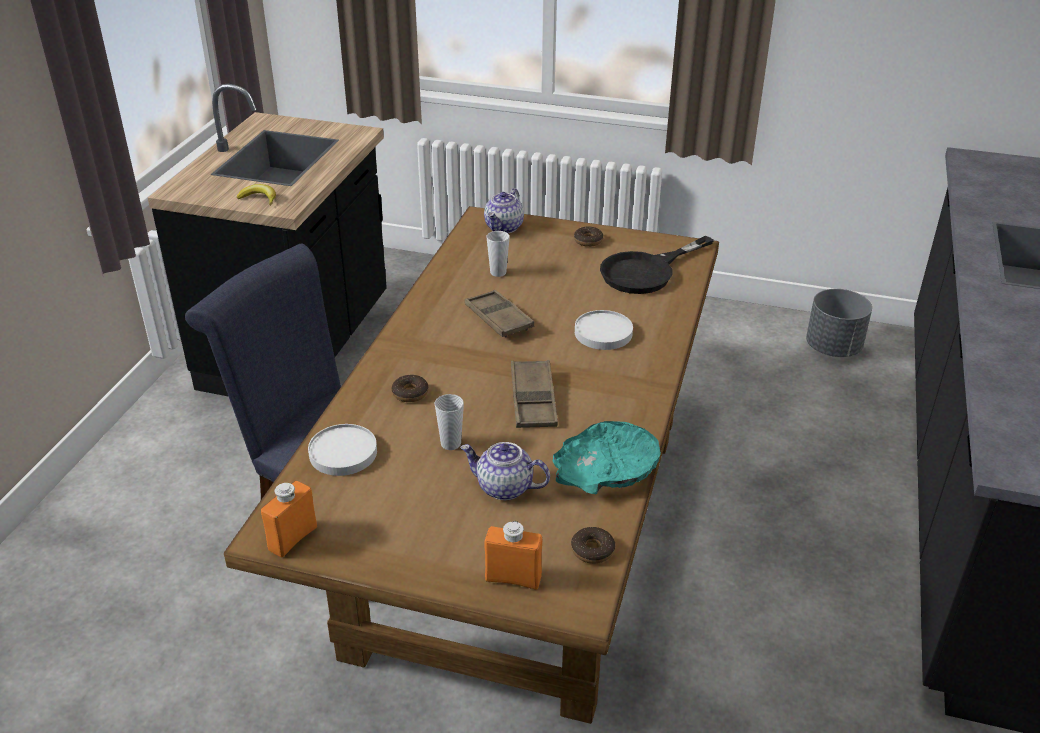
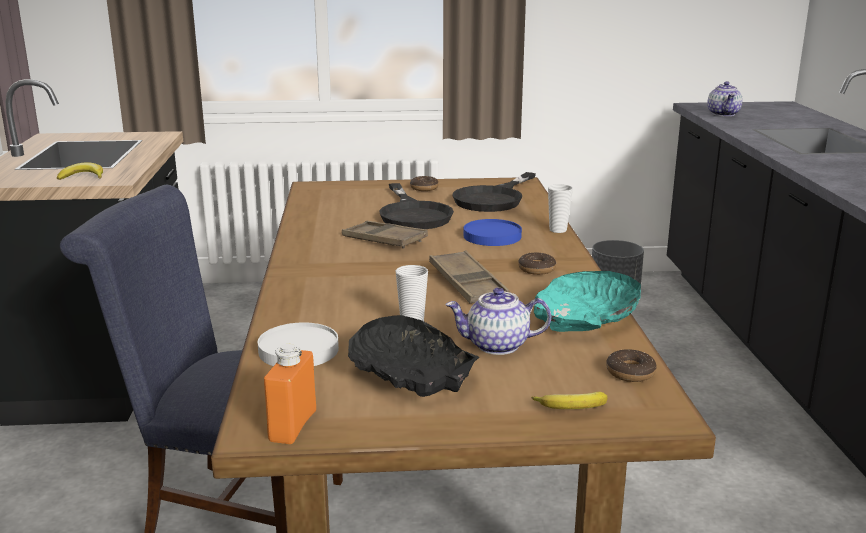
camera: 20 degrees left, 15 degrees down
(410, 393) = (337, 298): donut -> donut (536, 269)
(411, 506) = (410, 375): none -> black bowl
(498, 272) = (357, 214): cup -> cup (558, 230)
(504, 227) = (338, 189): teapot -> teapot (724, 114)
(513, 578) = (572, 408): orange bottle -> banana
(550, 283) = (413, 214): none -> black frying pan
(603, 333) = (492, 236): white plate -> blue plate

